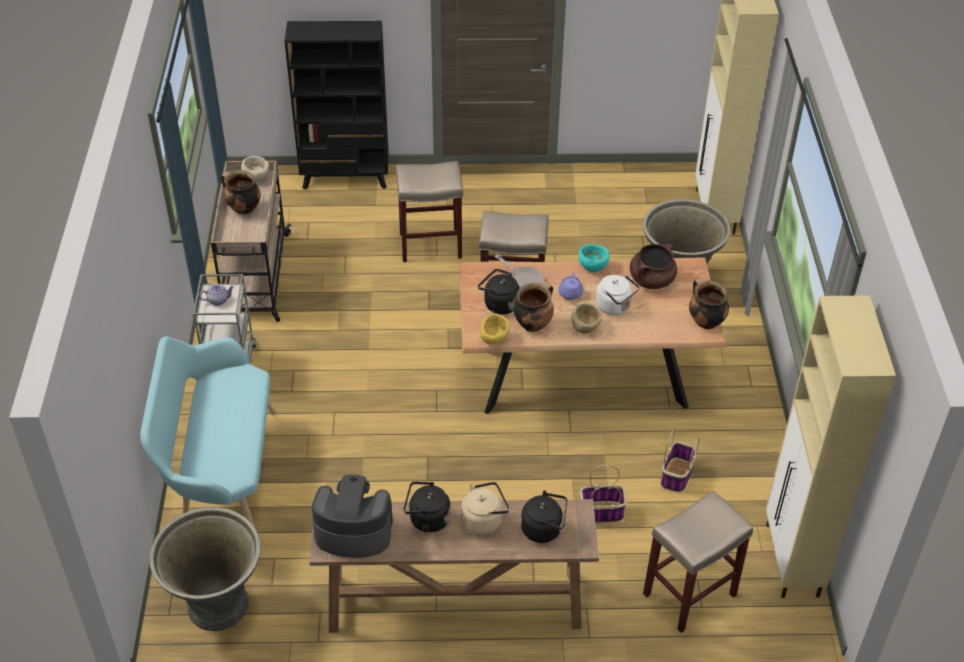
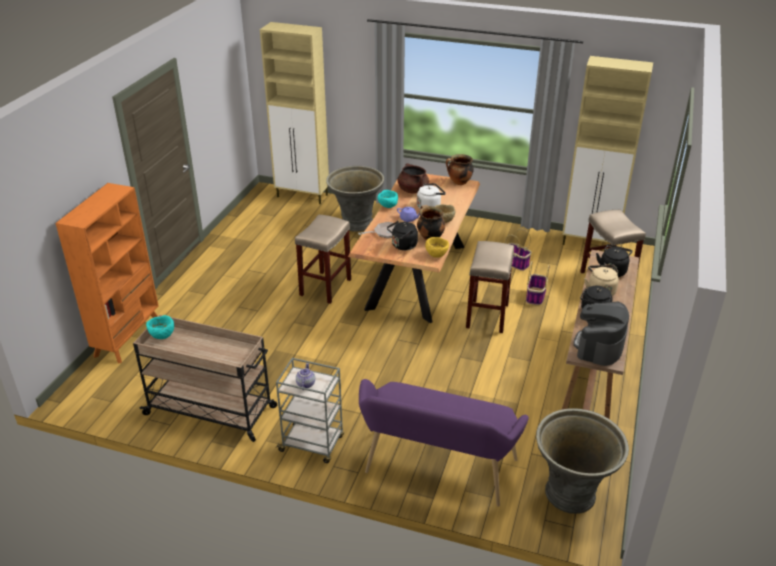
camera: 70 degrees left, 10 degrees down
(222, 477) = (436, 470): turquoise bench -> purple bench
(243, 209) = (198, 349): cooking pot -> none
(257, 177) = (162, 335): beige bowl -> turquoise bowl
(346, 178) = (128, 337): black bookcase -> orange bookcase
(429, 246) = (245, 311): beige stool -> beige stool (487, 316)

